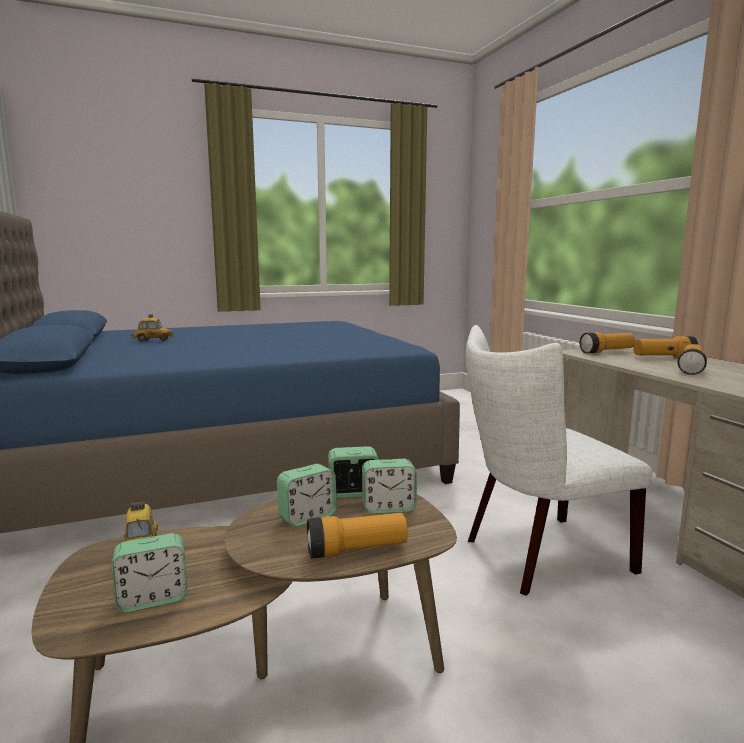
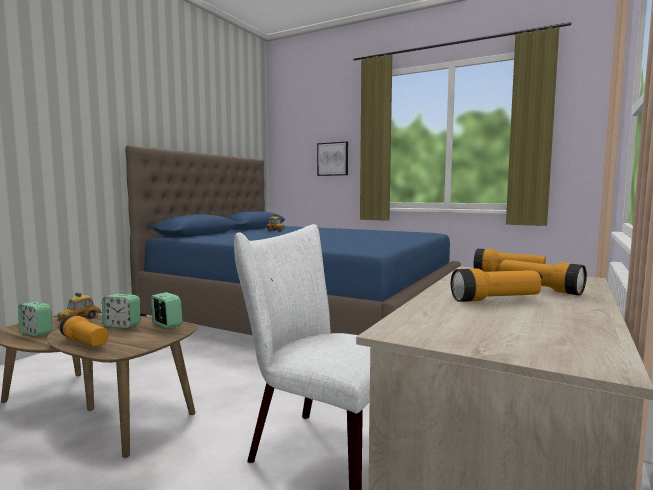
camera: 50 degrees right, 5 degrees down
(157, 224) = (333, 159): none -> picture
(388, 507) = (152, 335): alarm clock -> none

